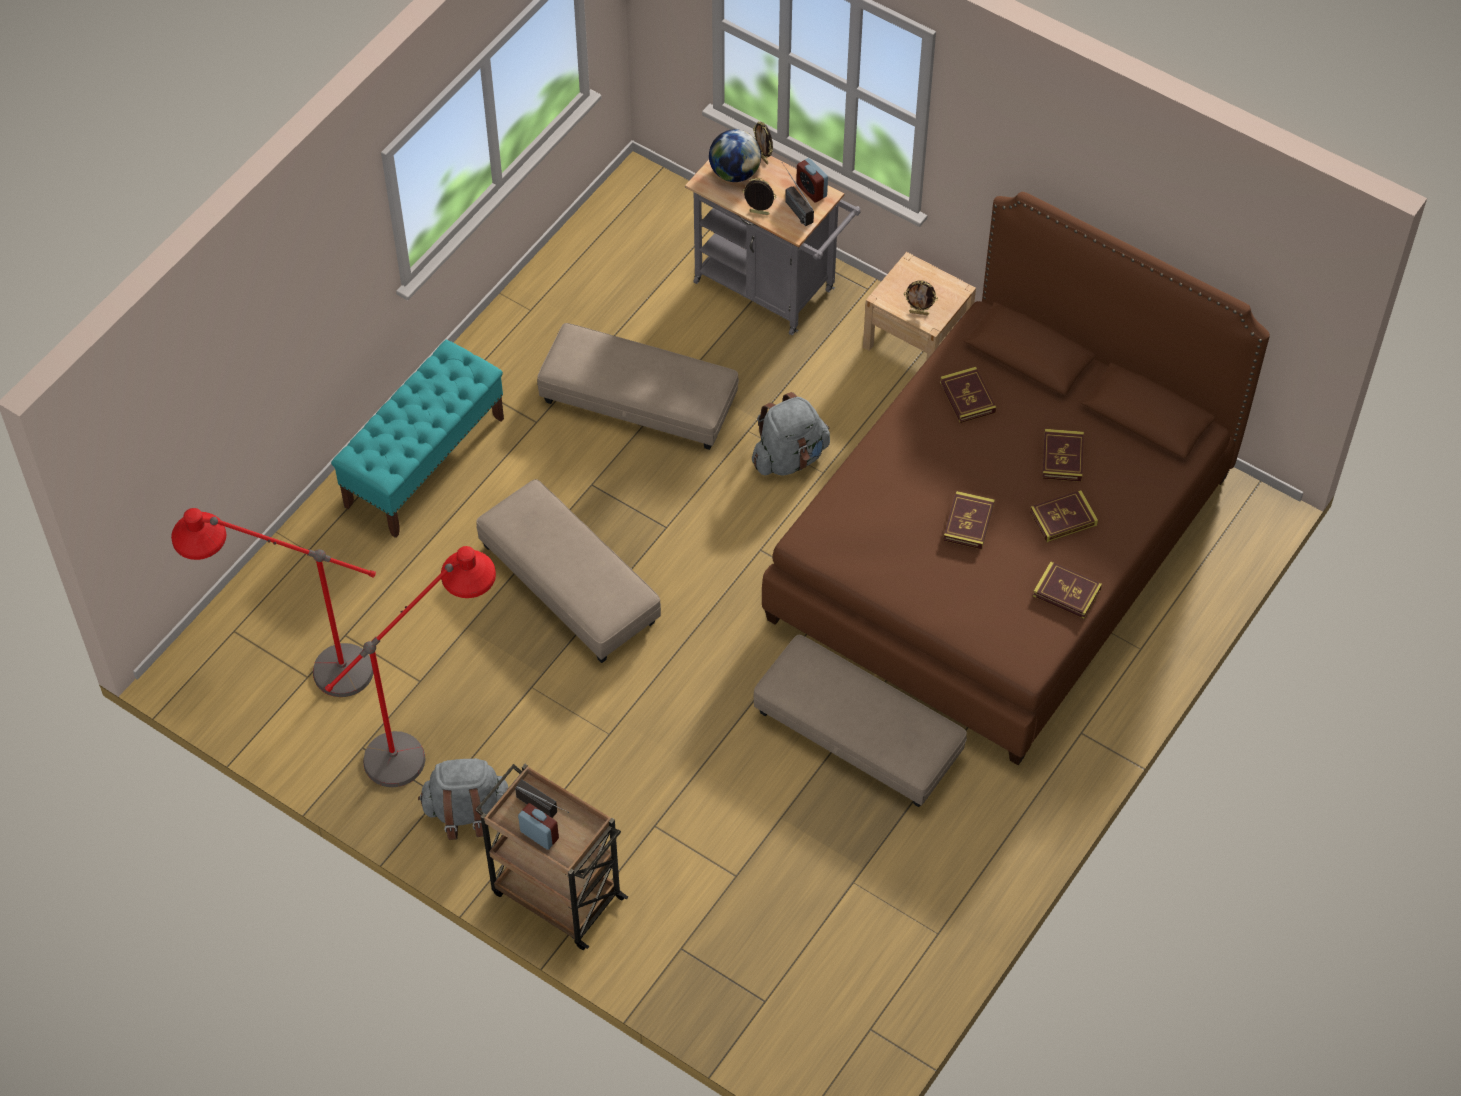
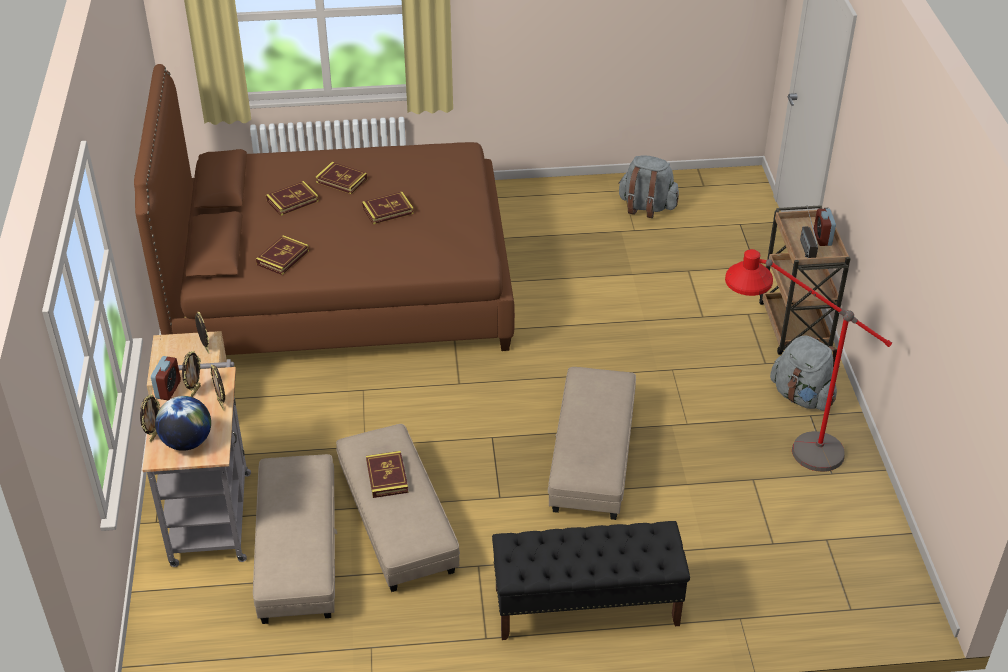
camera: 130 degrees left, 15 degrees down
(300, 669) = (827, 548): red floor lamp -> none
(425, 461) = (586, 606): turquoise bench -> black bench
(790, 457) = (366, 412): grey backpack -> grey backpack (646, 207)
(792, 205) = (195, 391): radio -> picture frame
(858, 734) = (542, 274): beige ottoman -> beige ottoman (298, 551)
(1066, 592) = (396, 157): book -> book (387, 477)

